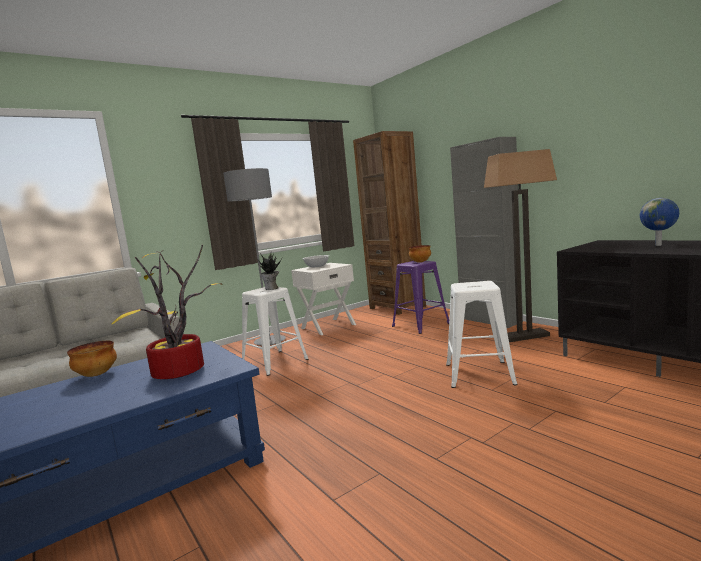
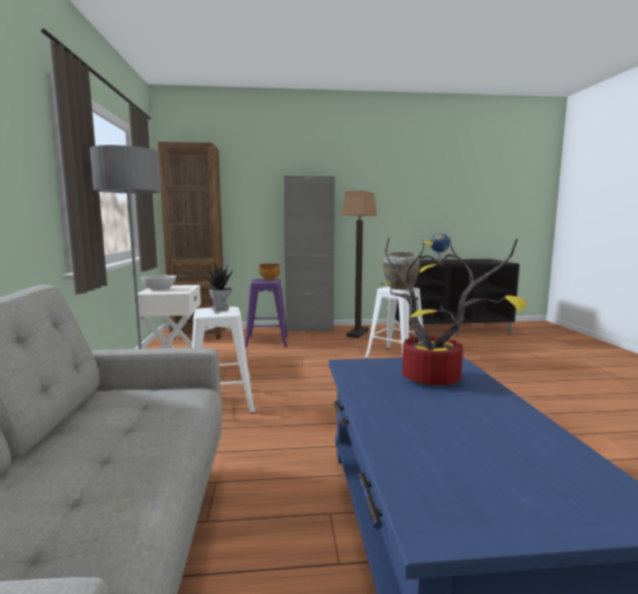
camera: 60 degrees left, 0 degrees up
(96, 375) = (372, 413): bowl -> none
(473, 285) = (400, 288): none -> beige vase

